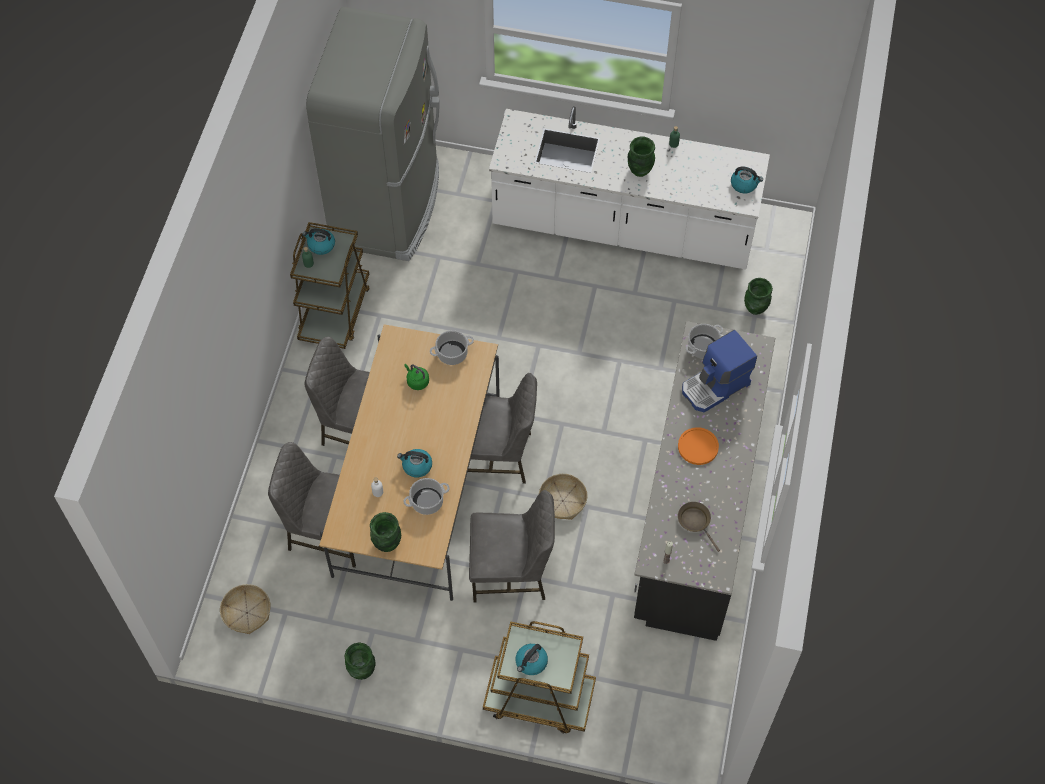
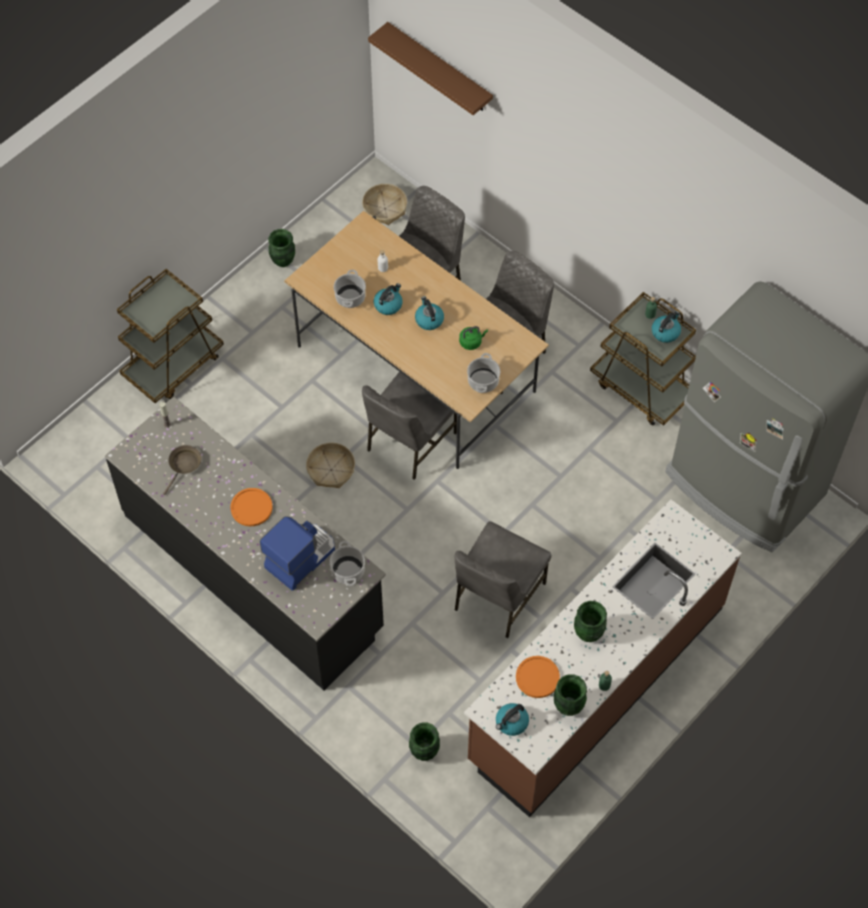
camera: 120 degrees right, 0 degrees up
(174, 466) = (439, 69): none -> brown shelf
(387, 543) = (332, 254): green vase -> green vase (568, 705)
(511, 572) = (292, 399): grey chair -> grey chair (497, 596)
(531, 662) = (161, 299): kettle -> kettle (429, 319)
(623, 228) = (595, 683): white counter -> brown counter
(696, 522) = (184, 465): brown frying pan -> brown frying pan turned 60 degrees counterclockwise
(698, 185) = (537, 677): none -> orange plate
(715, 387) = (300, 557): coffee machine -> coffee machine turned 45 degrees clockwise

